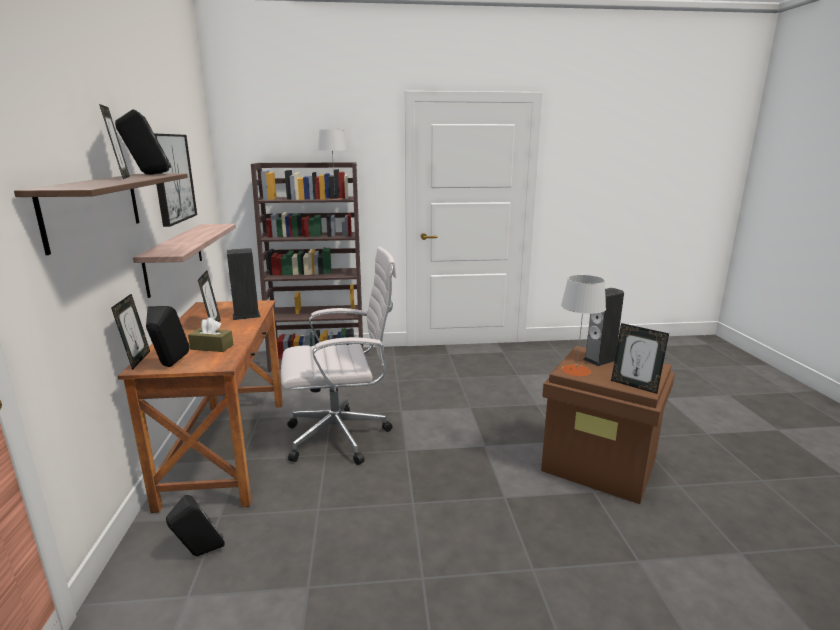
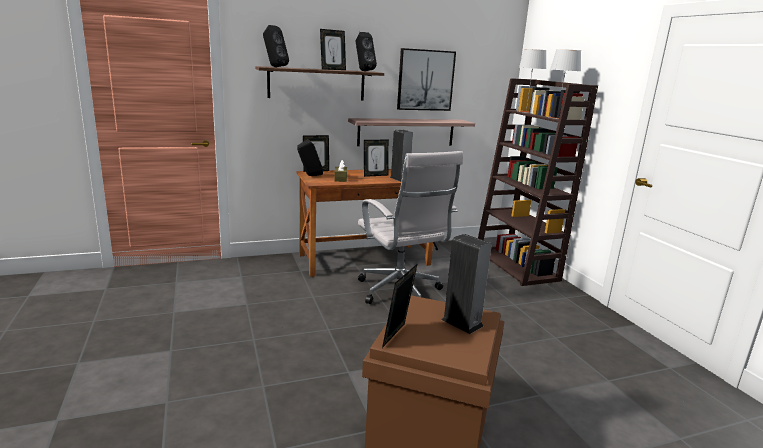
camera: 75 degrees right, 0 degrees up
(199, 554) = (269, 272): black speaker -> black speaker (274, 67)
(576, 370) = (420, 307): grey table lamp -> grey table lamp (526, 112)

